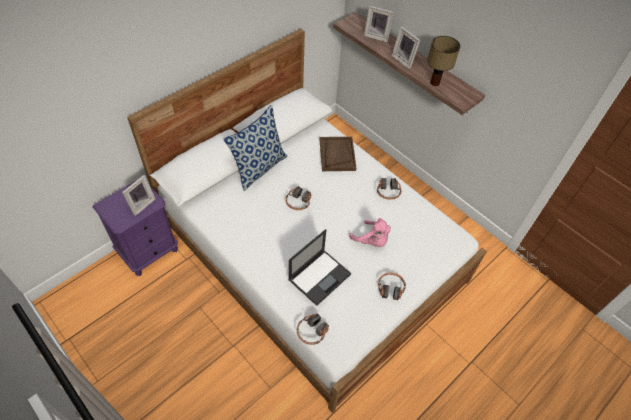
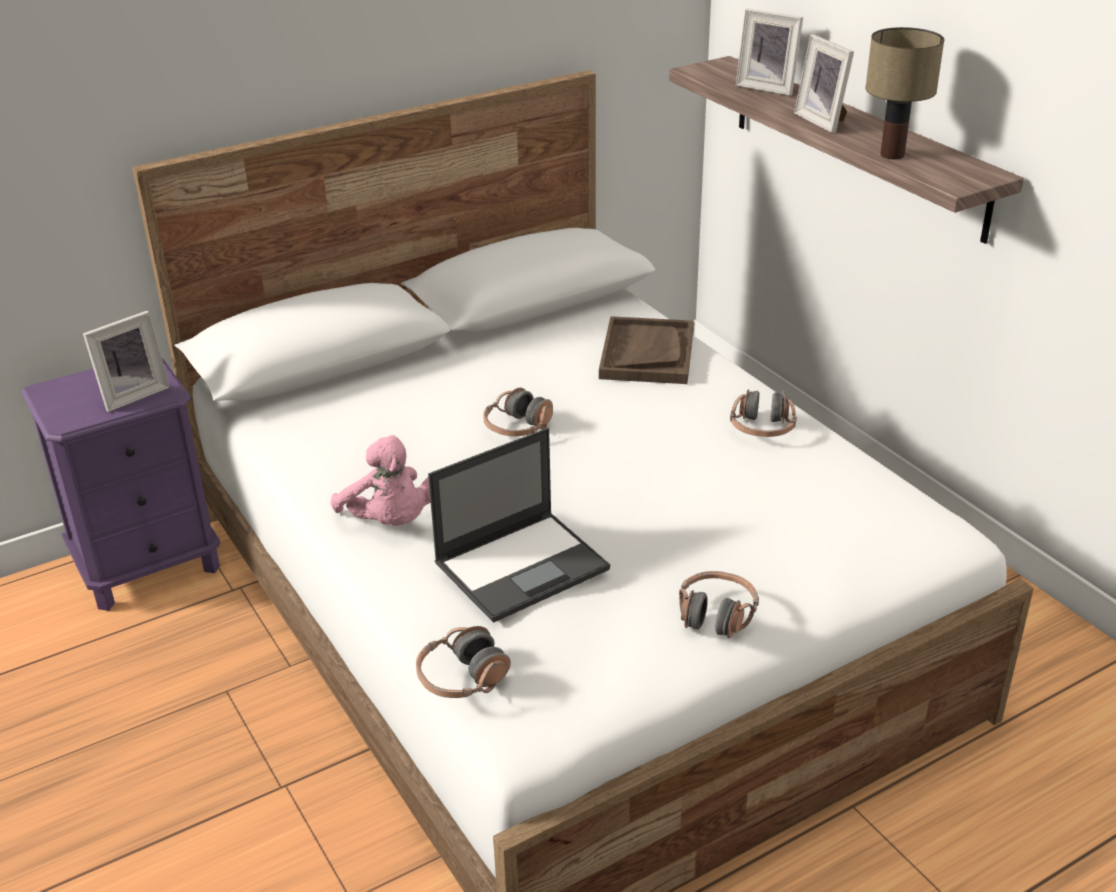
camera: 15 degrees right, 20 degrees down
(259, 167) = (443, 362): pillow -> none
(371, 240) = (691, 516): pink plush toy -> pink plush toy (390, 522)

